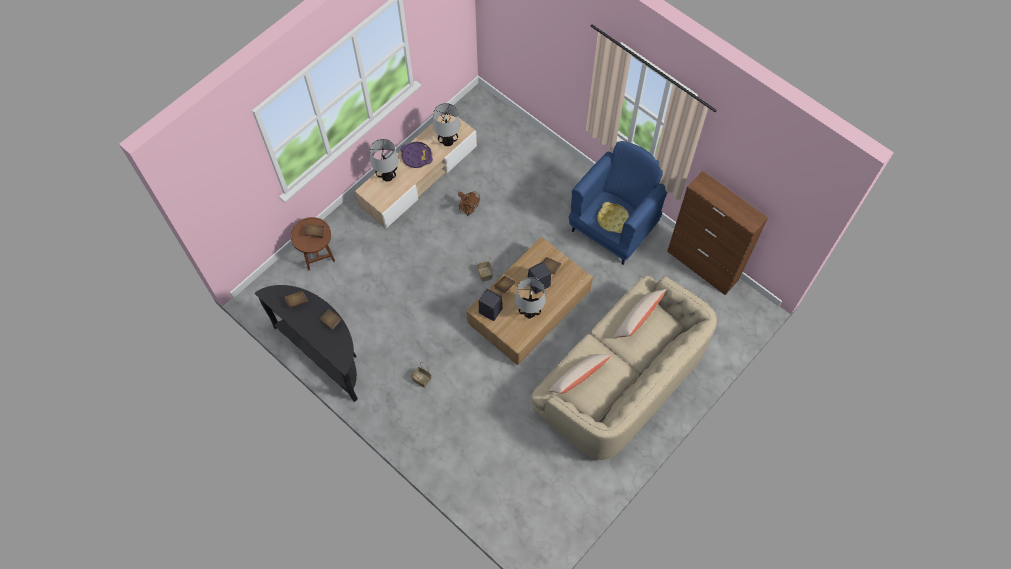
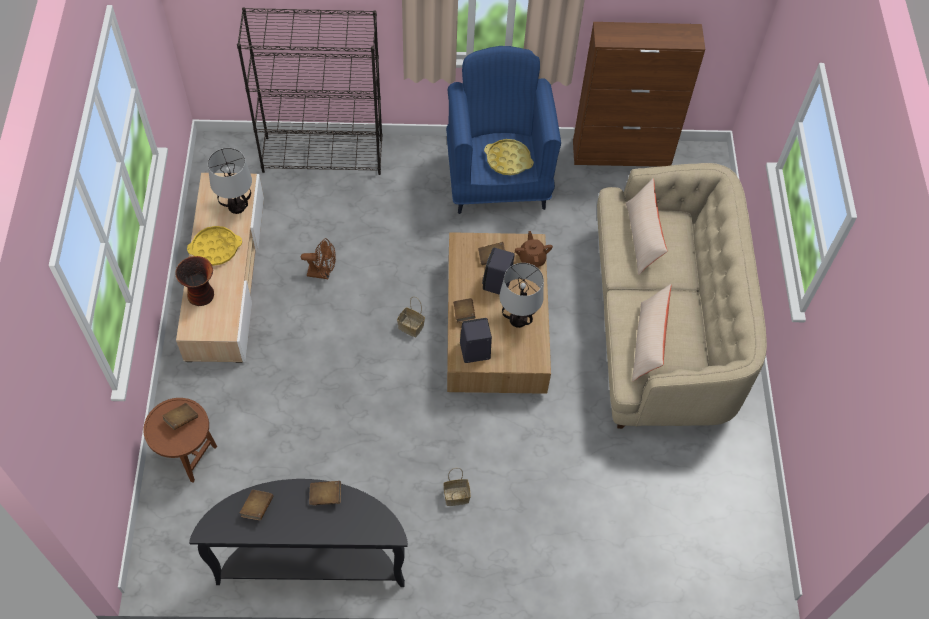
camera: 45 degrees left, 5 degrees down
(388, 176) = (202, 294): table lamp -> vase
(416, 156) = (215, 248): purple tray -> yellow tray
(531, 144) = (323, 155): none -> black bookcase
(571, 285) = (532, 259): none -> brown teapot

